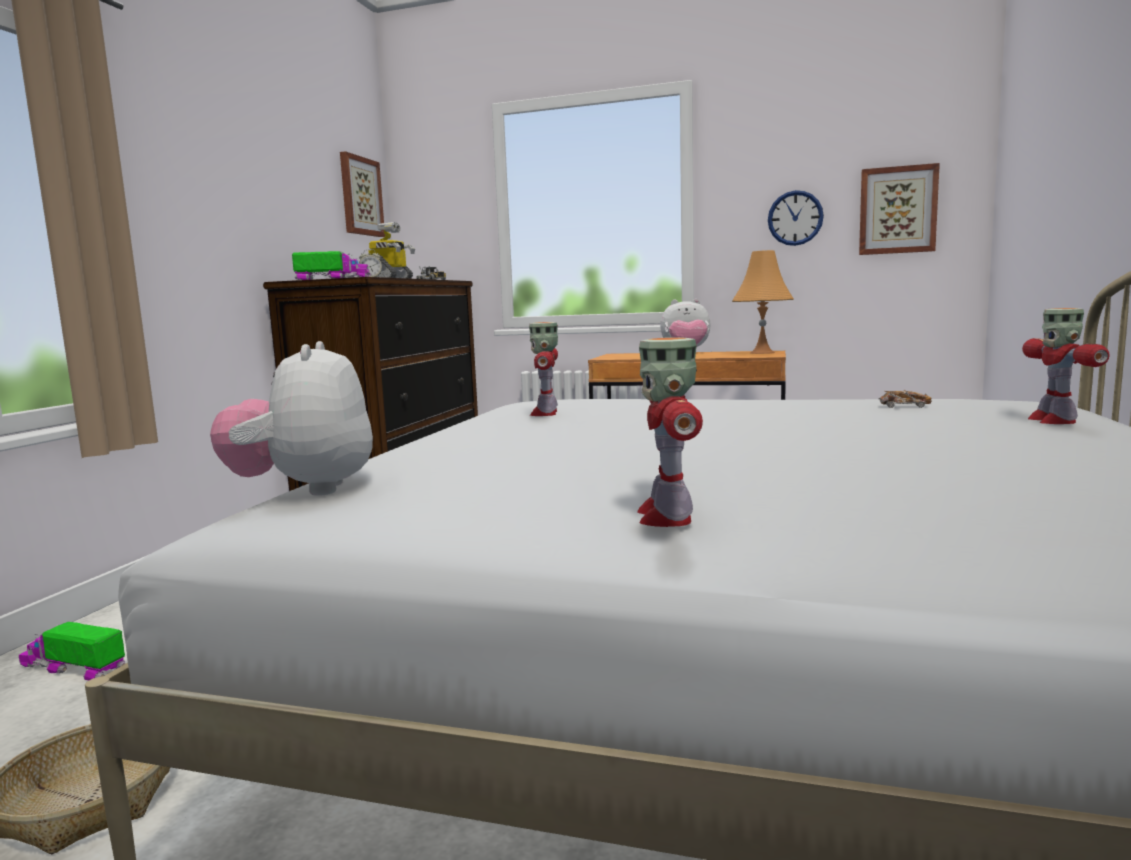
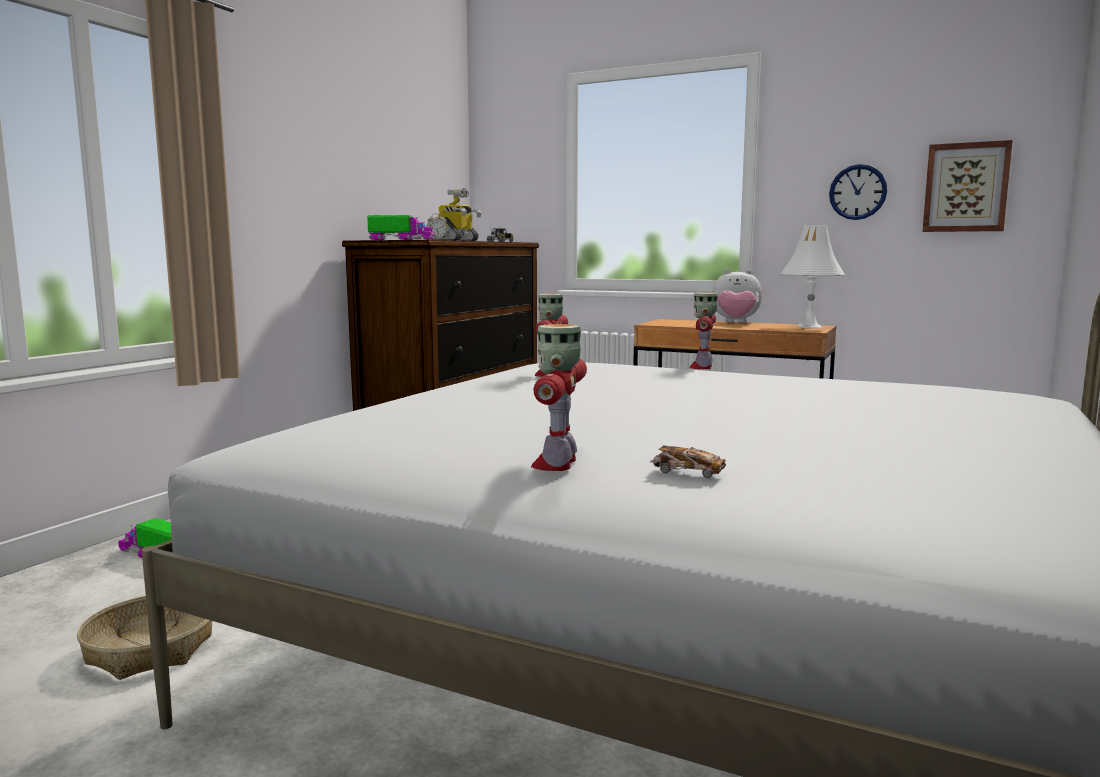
camera: 10 degrees right, 0 degrees up
(305, 490) = (313, 423): plush toy -> none
(360, 196) = (440, 160): picture -> none
(762, 353) = (809, 327): orange table lamp -> white table lamp
(904, 406) = (878, 390): toy car -> toy car (687, 473)
(1052, 420) = (999, 413): toy robot -> toy robot (702, 367)

